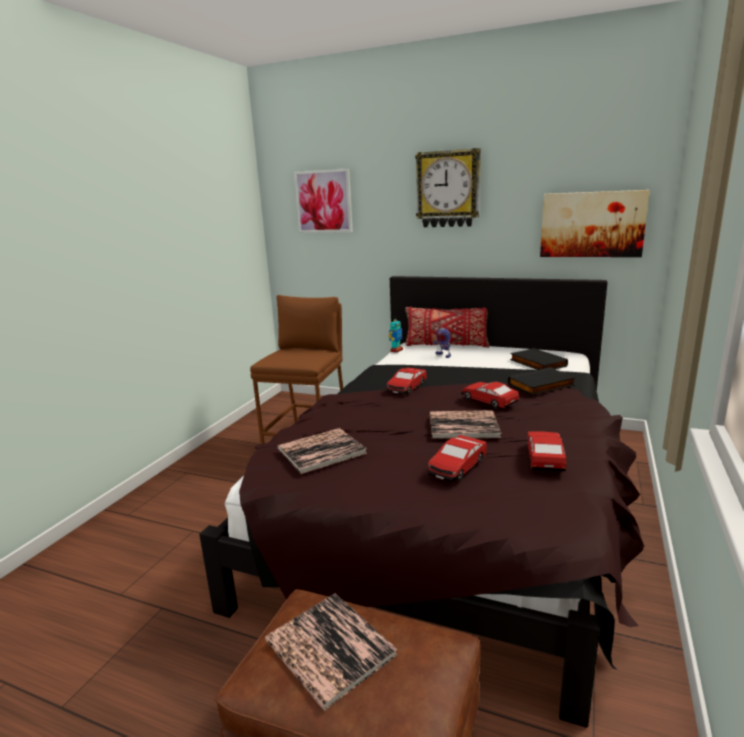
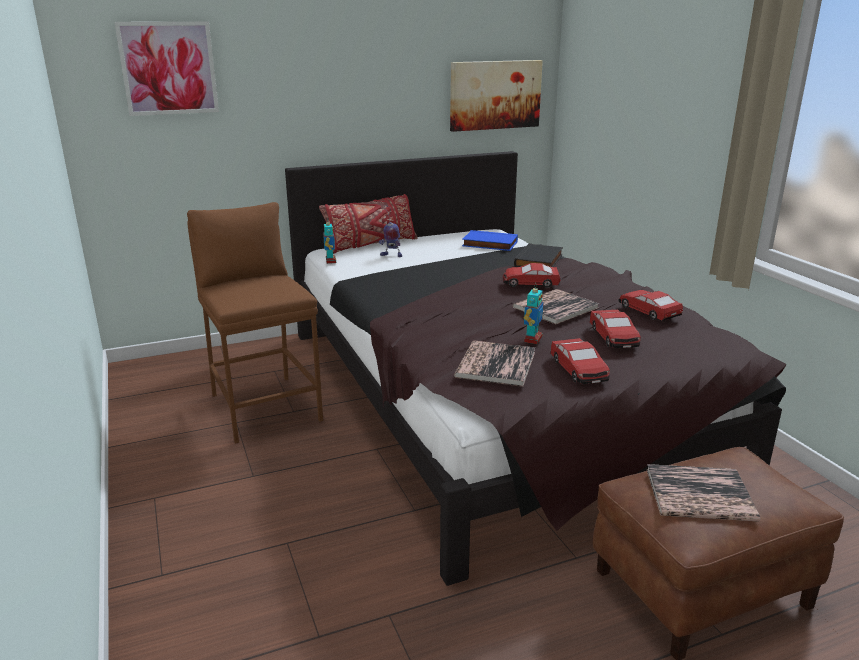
camera: 45 degrees left, 5 degrees up
(388, 443) = (532, 339): none -> toy robot
(406, 387) = (435, 291): toy car -> toy car (578, 369)
(448, 189) = (347, 54): wall clock -> none
(536, 363) = (489, 244): black book -> blue book

